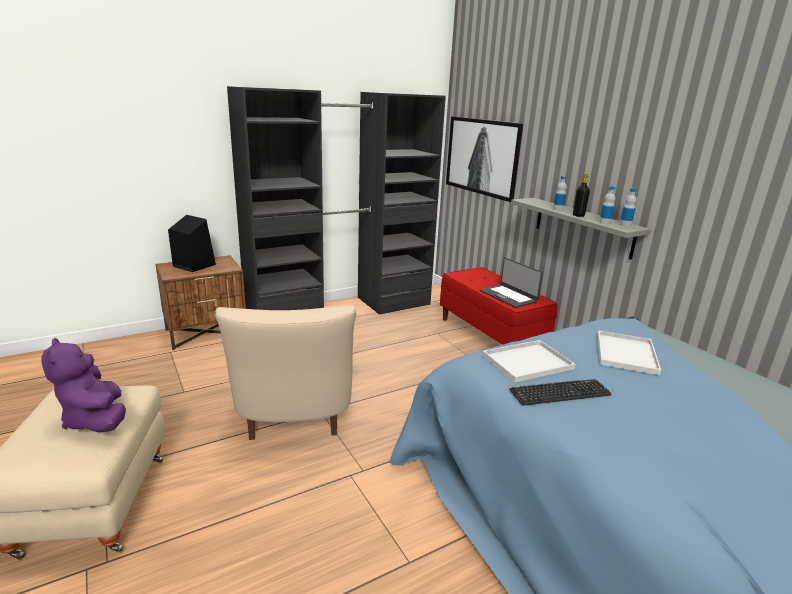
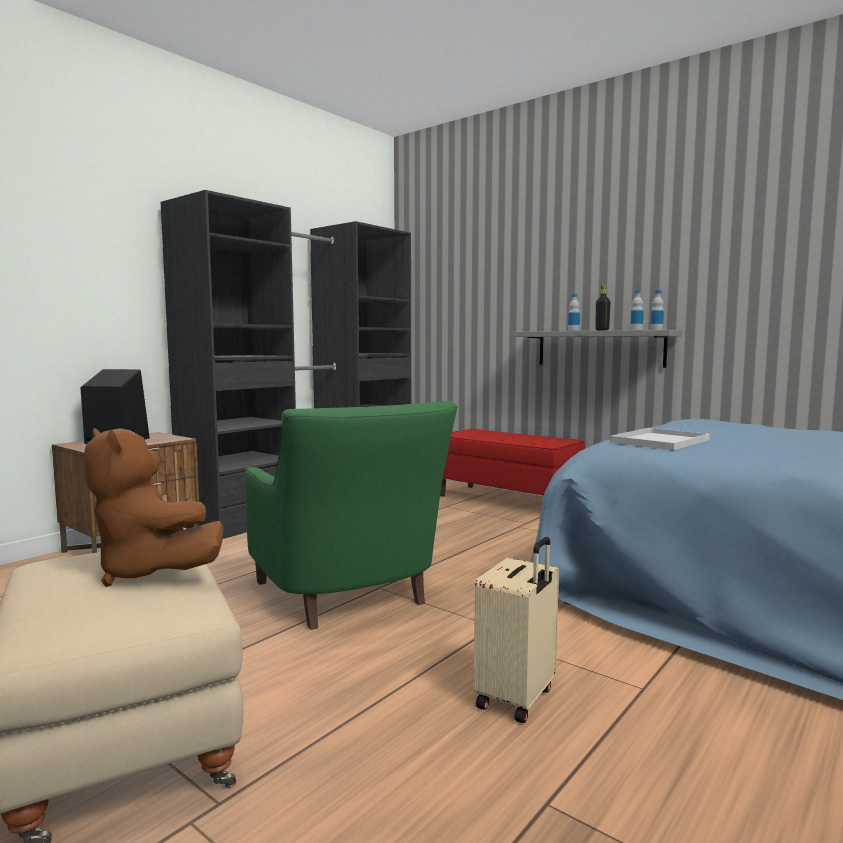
camera: 20 degrees left, 15 degrees down
(96, 420) = (150, 572): purple plush toy -> brown plush toy
(294, 416) = (350, 597): beige armchair -> green armchair
(320, 542) = (517, 698): none -> beige suitcase
(482, 157) = (452, 302): picture -> none
(508, 296) = (530, 441): laptop -> none
(560, 393) = (726, 450): keyboard -> none
(625, 352) = (731, 429): white tray -> none

